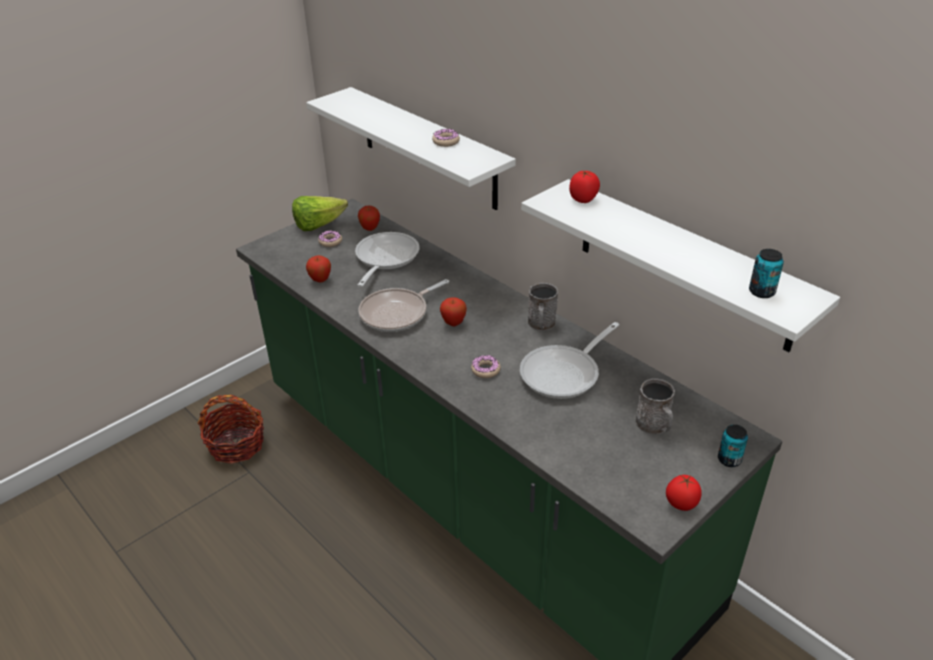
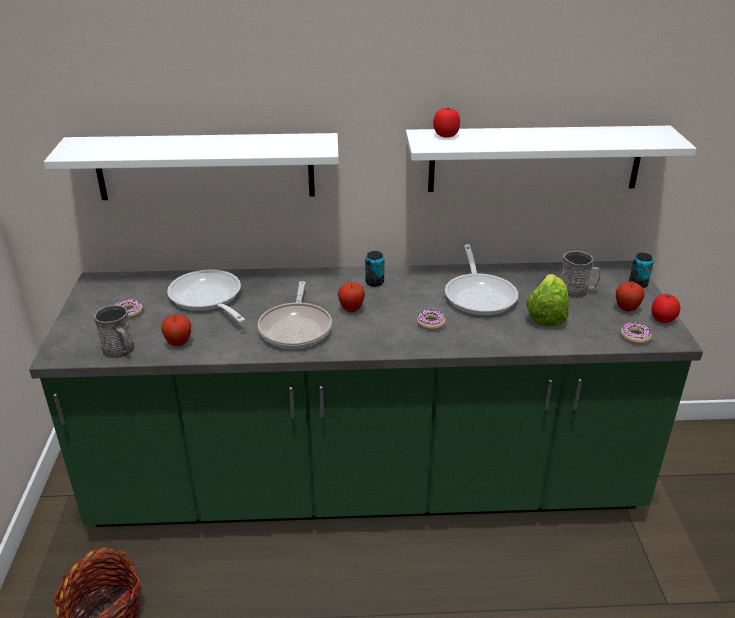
camera: 50 degrees left, 5 degrees down
(318, 225) = (89, 307): lettuce -> lettuce (546, 315)
(370, 229) = (148, 285): apple -> apple (626, 309)
(446, 142) = (259, 141): donut -> donut (635, 337)
(541, 324) = (410, 276): grey mug -> grey mug (120, 351)
(761, 292) = (641, 138): can -> can (374, 282)

